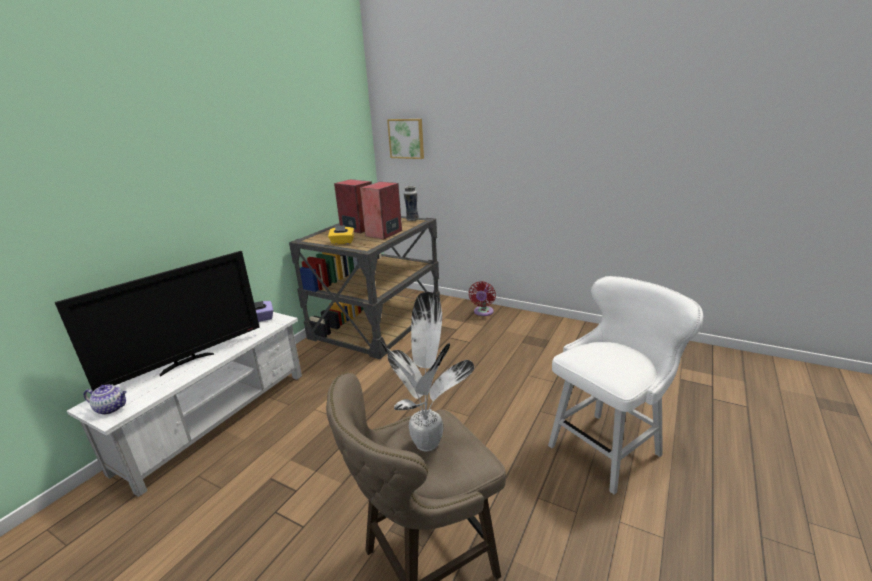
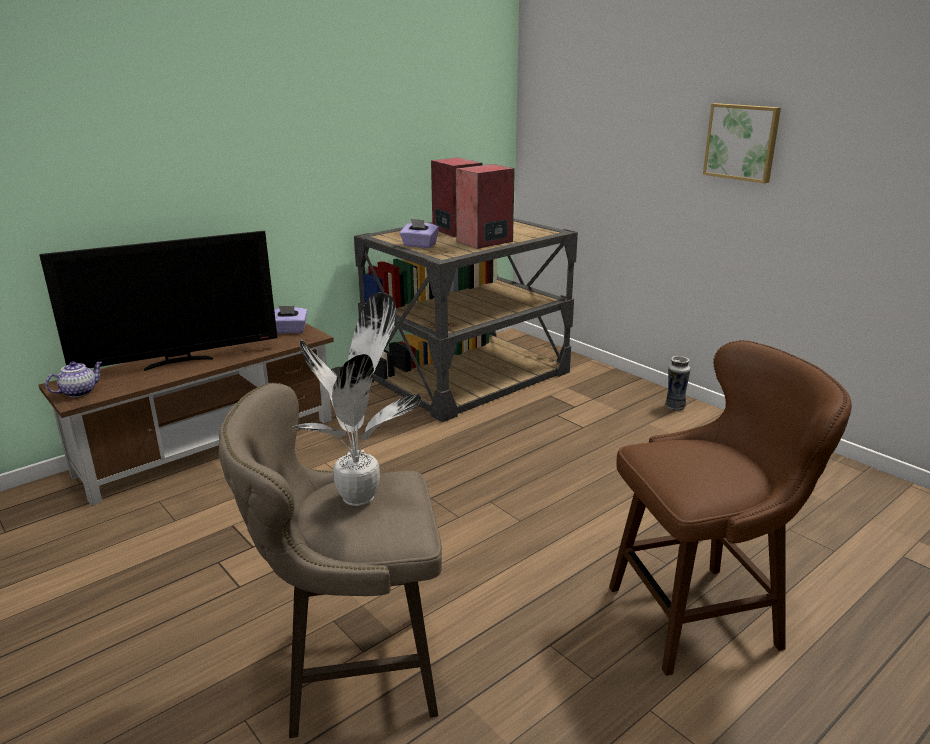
camera: 20 degrees right, 0 degrees up
(112, 408) = (79, 392): teapot -> teapot turned 75 degrees counterclockwise
(218, 419) = (211, 447): white tv stand -> brown tv stand
(342, 242) = (419, 245): yellow tissue box -> purple tissue box
(406, 138) = (561, 105): picture -> picture (742, 142)
(412, 219) = (541, 229): vase -> vase (674, 406)
(483, 312) = (630, 391): red fan -> none
(608, 448) = (701, 615): white stool -> brown stool

